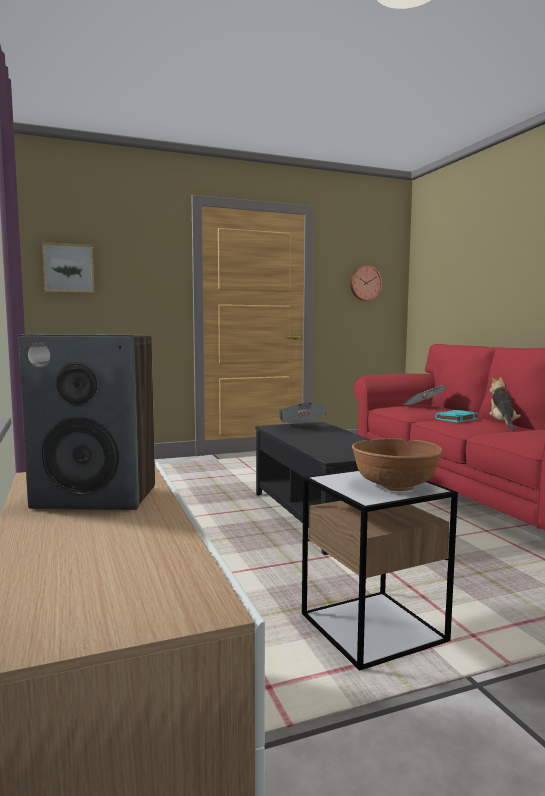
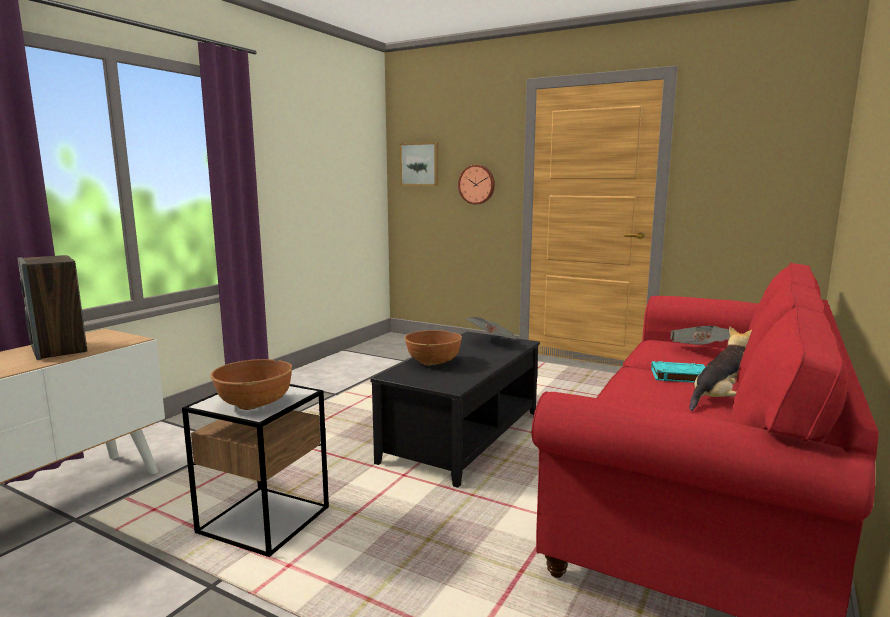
camera: 50 degrees right, 5 degrees up
(320, 444) = (433, 362): none -> brown bowl
(365, 283) = (756, 163): wall clock -> wall clock (477, 184)

